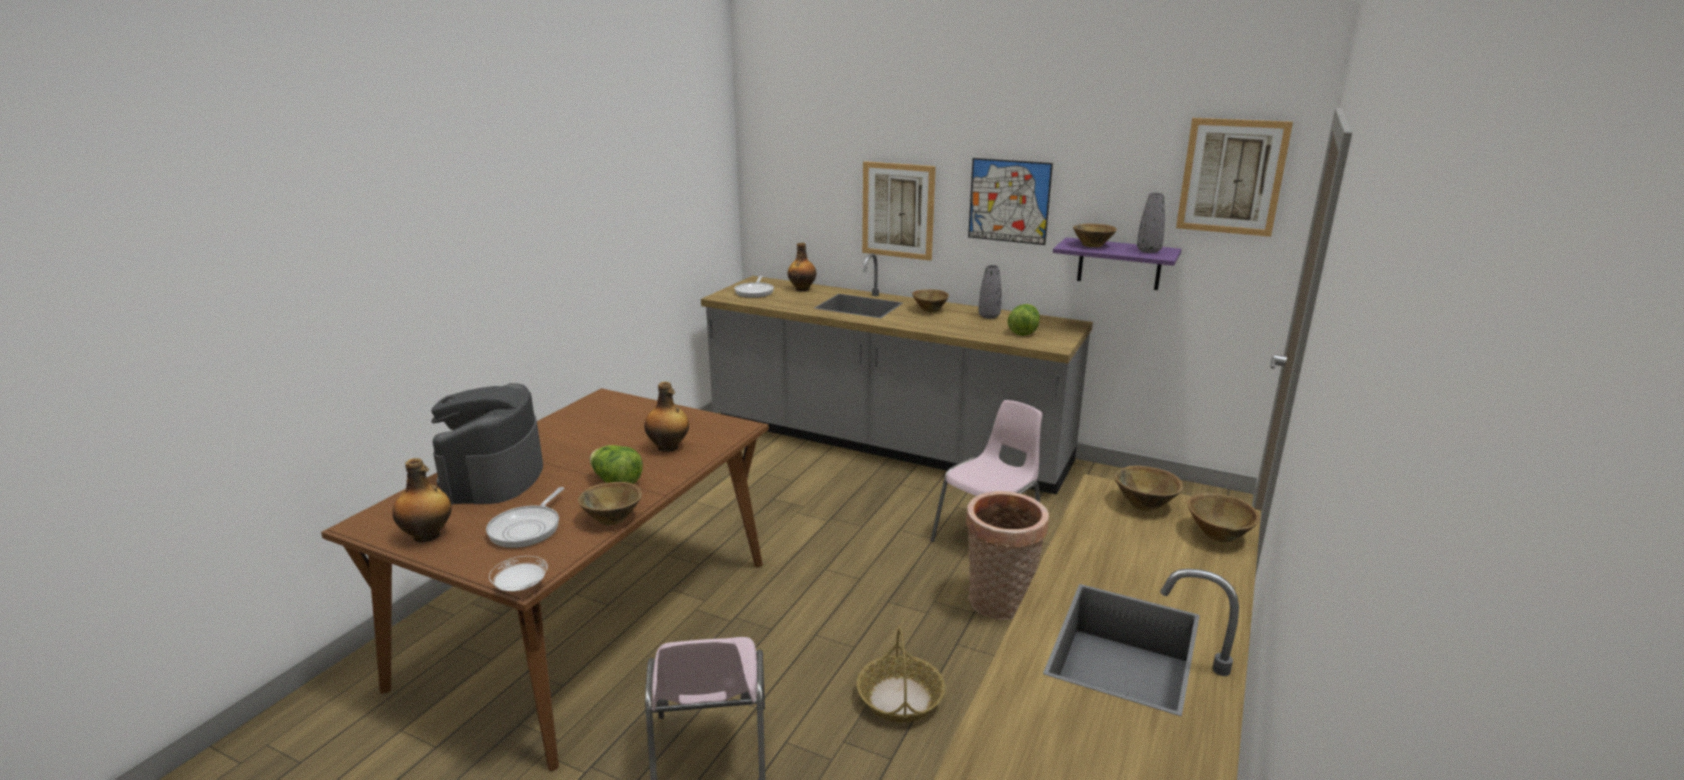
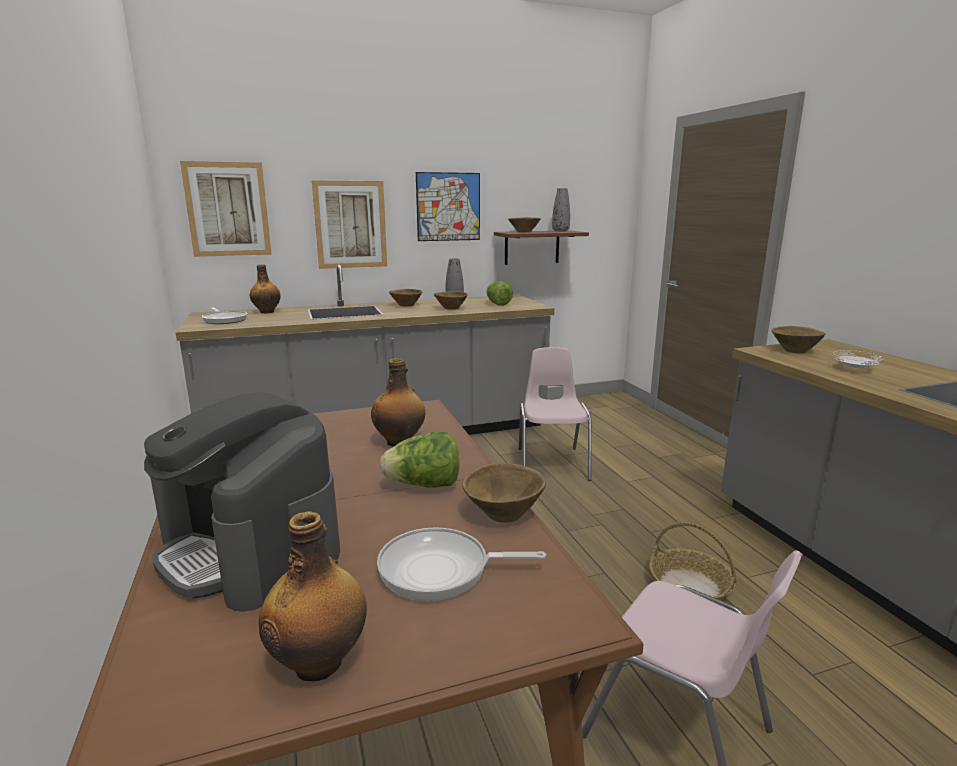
camera: 45 degrees left, 5 degrees down
(520, 586) = (594, 626): white plate -> white plate (854, 369)
(527, 528) = (441, 570): frying pan -> frying pan turned 120 degrees clockwise
(999, 604) = (627, 497): basket -> none
(1119, 264) = (532, 247): purple shelf -> brown shelf
(1217, 534) = (852, 351): brown bowl -> brown bowl (450, 308)
(1232, 177) = (594, 176): picture -> picture (227, 209)

